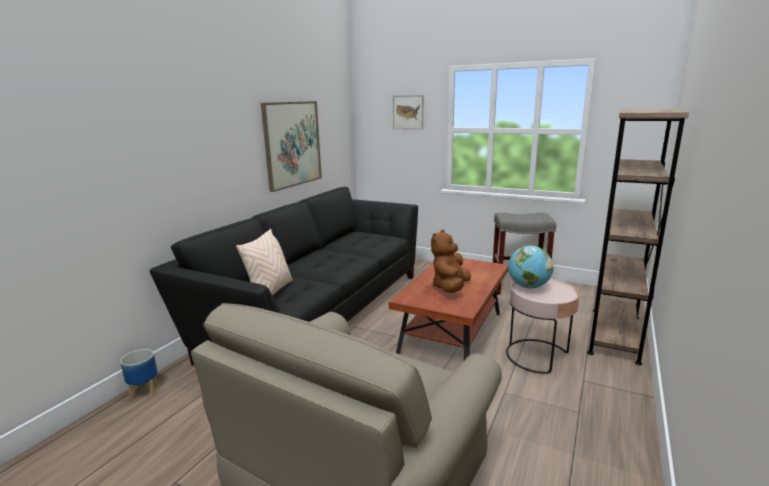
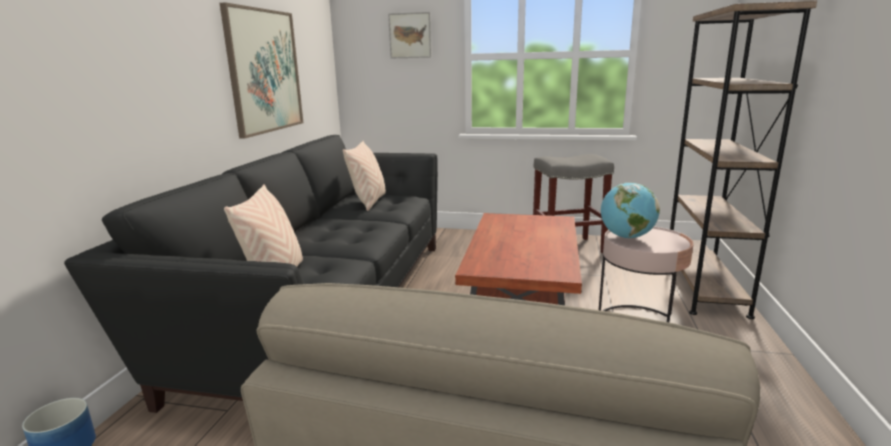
camera: 15 degrees left, 0 degrees up
(360, 239) = (369, 202): none -> beige pillow
(450, 288) = (525, 249): brown plush toy -> none

